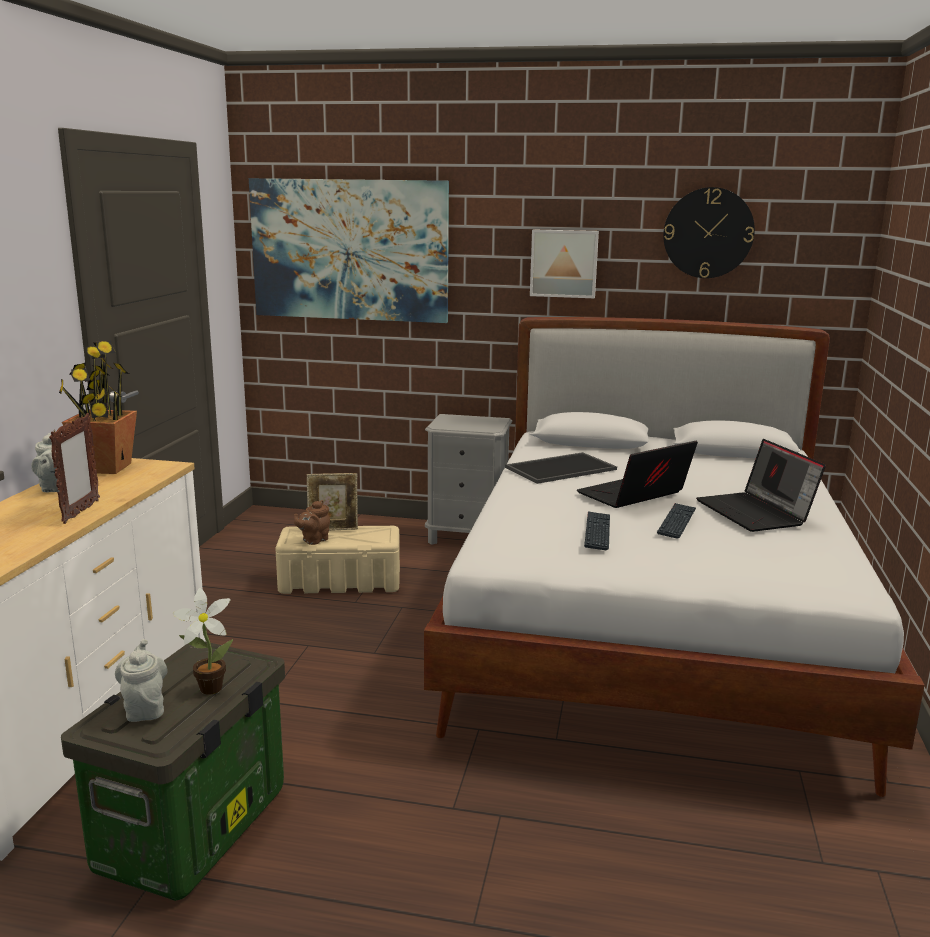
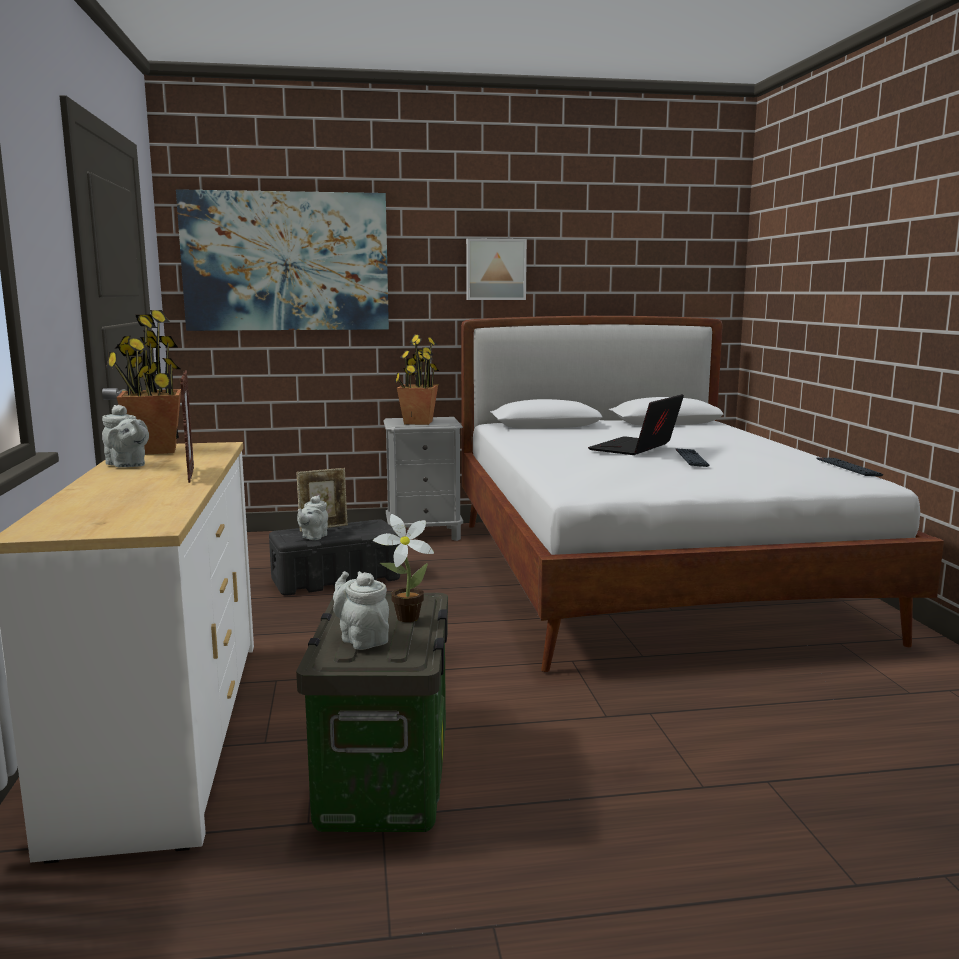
camera: 20 degrees left, 5 degrees down
(313, 540) = (313, 537): brown teapot -> grey teapot
(341, 581) = (336, 579): beige storage box -> black storage box
(461, 424) = (417, 422): none -> potted plant
(560, 468) = (547, 440): tray -> none
(597, 532) = (643, 467): keyboard -> keyboard (848, 468)
(708, 233) = (617, 240): wall clock -> none
(756, 513) = (740, 449): laptop -> none

